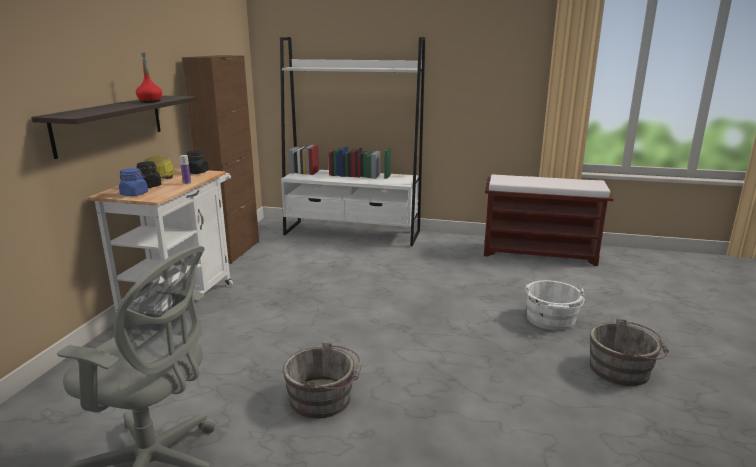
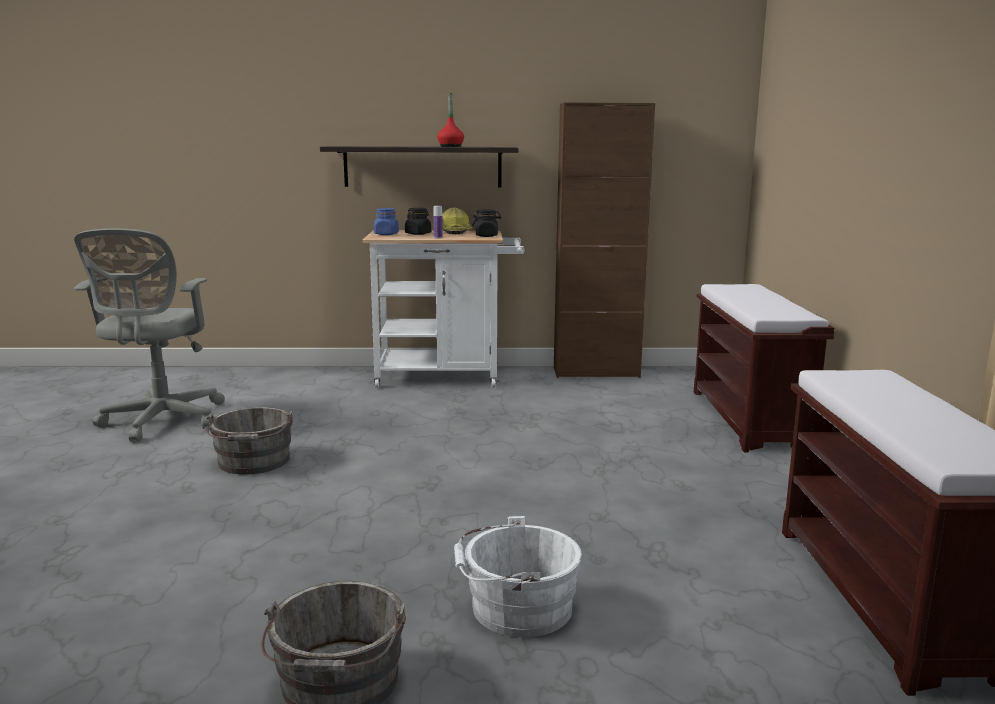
camera: 75 degrees right, 5 degrees down
(352, 233) = (749, 419): white bookcase -> brown bench

